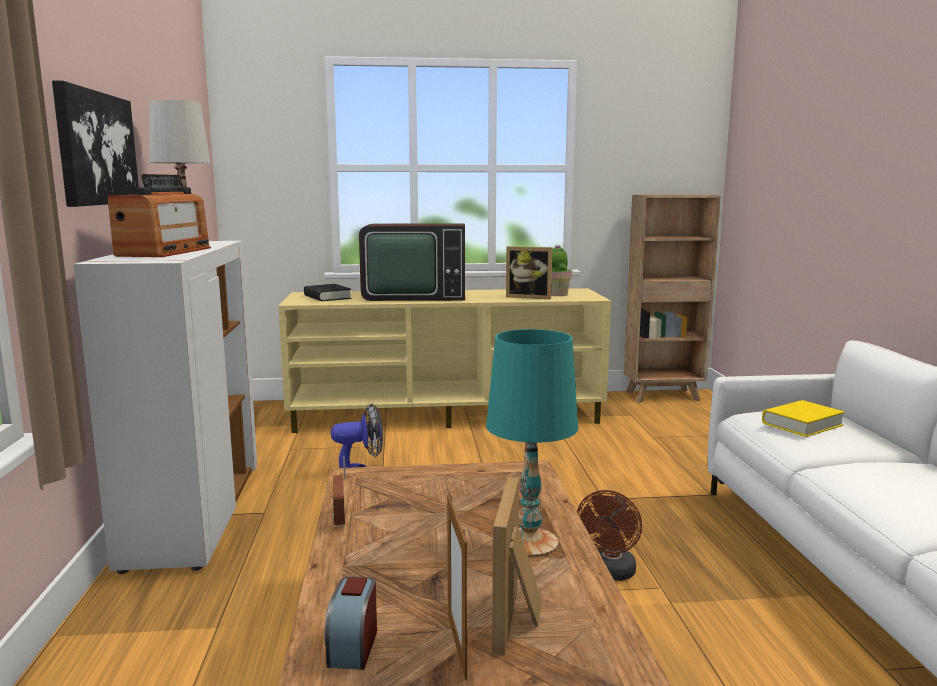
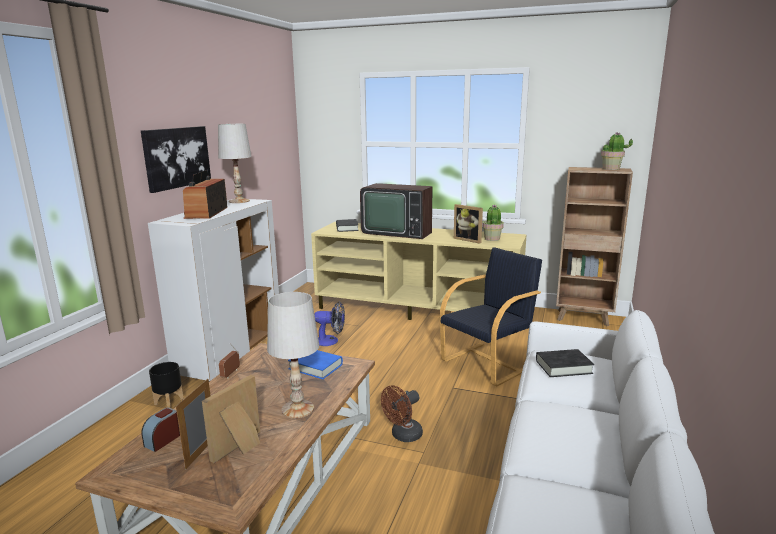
camera: 25 degrees right, 5 degrees up
(147, 618) = (168, 401): none -> black planter
(165, 252) = (207, 213): radio -> radio turned 150 degrees clockwise
(473, 483) = (315, 367): none -> blue book
(528, 542) = (298, 408): turquoise table lamp -> white table lamp
(614, 462) = (488, 363): none -> black armchair
(687, 194) = (611, 168): none -> potted plant
(802, 424) = (563, 367): yellow book -> black book

